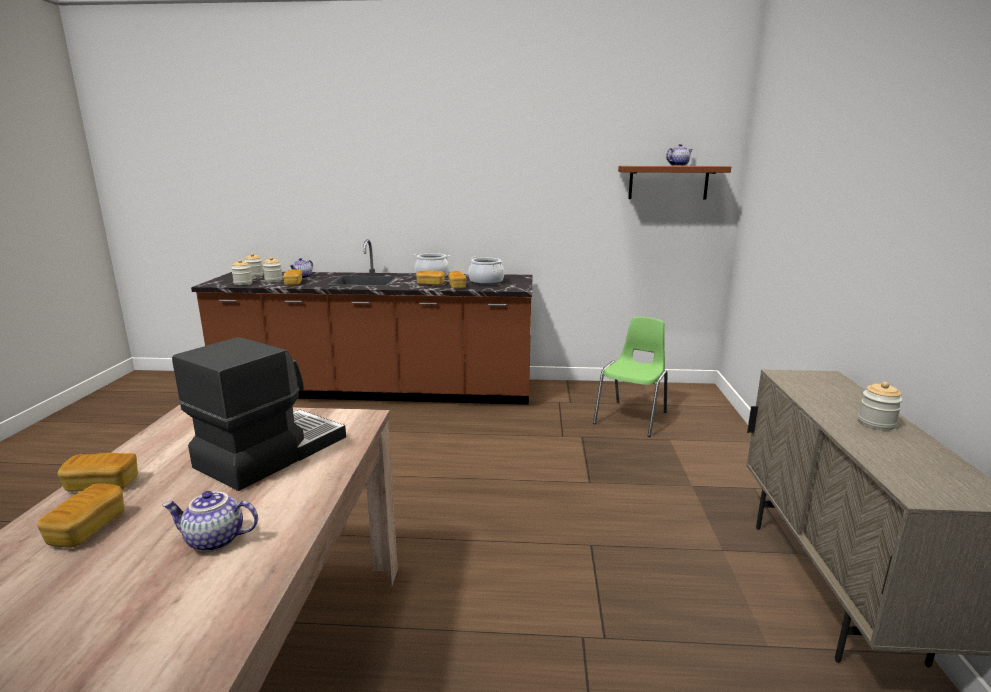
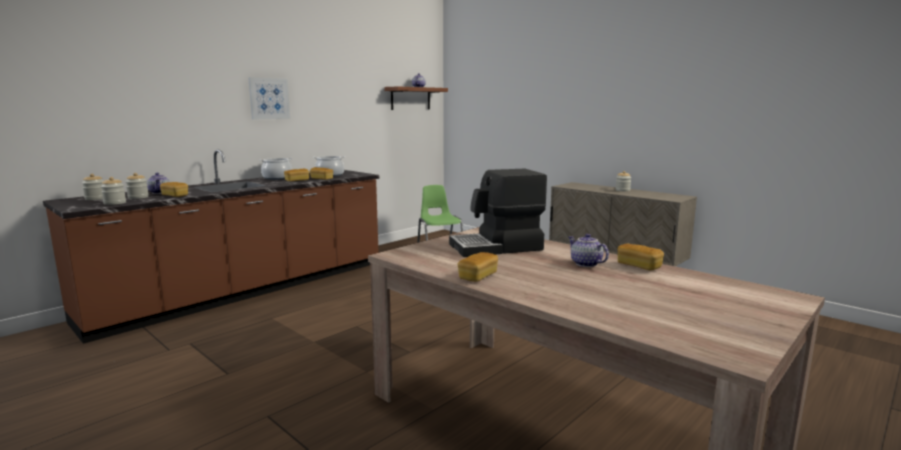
camera: 50 degrees left, 5 degrees down
(87, 529) = (535, 281): bread -> bread (639, 266)
(214, 541) = (585, 264): teapot -> teapot turned 105 degrees clockwise
(270, 452) = (497, 247): coffee machine -> coffee machine turned 90 degrees counterclockwise
(442, 183) = (269, 98): none -> picture

